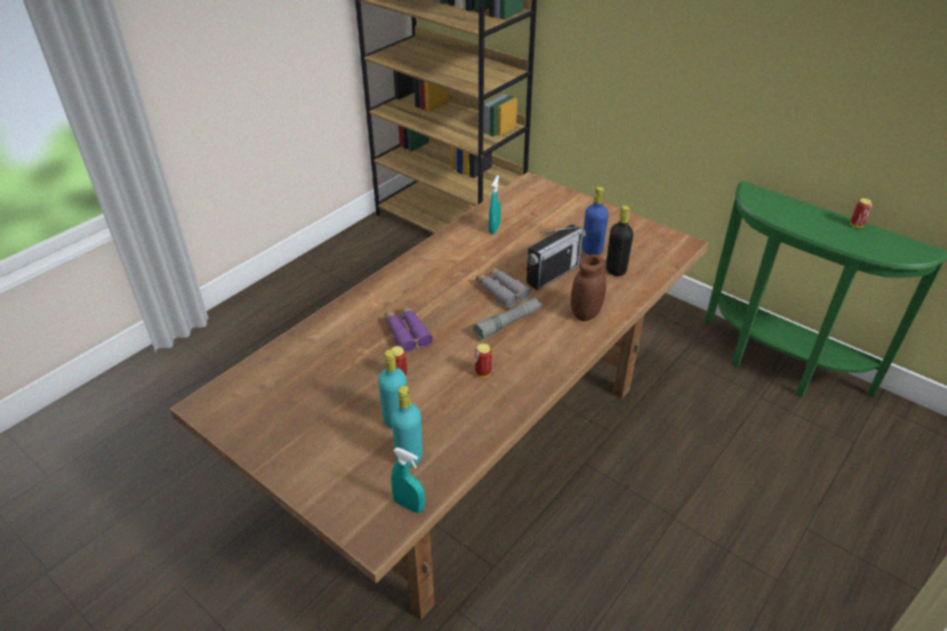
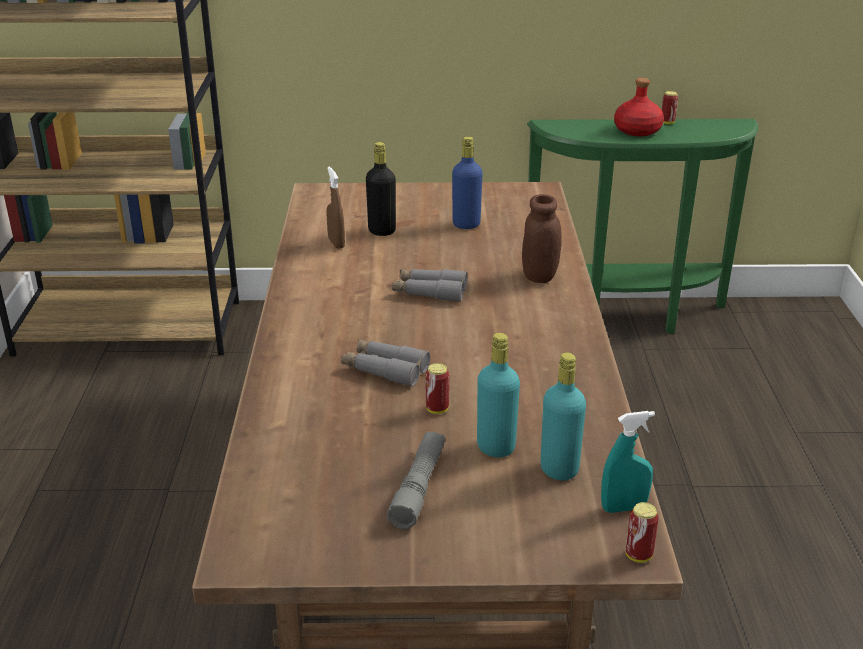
camera: 40 degrees left, 10 degrees down
(407, 333) = (385, 369): purple binoculars -> grey binoculars
(483, 373) = (519, 366): can -> can (638, 555)
(494, 229) = (336, 243): turquoise spray bottle -> brown spray bottle
(508, 323) = (479, 315): grey flashlight -> grey flashlight (418, 487)
(553, 274) = (459, 257): radio -> none
(616, 270) = (513, 232): black bottle -> black bottle (382, 231)
(817, 223) = (637, 131): none -> red bottle

